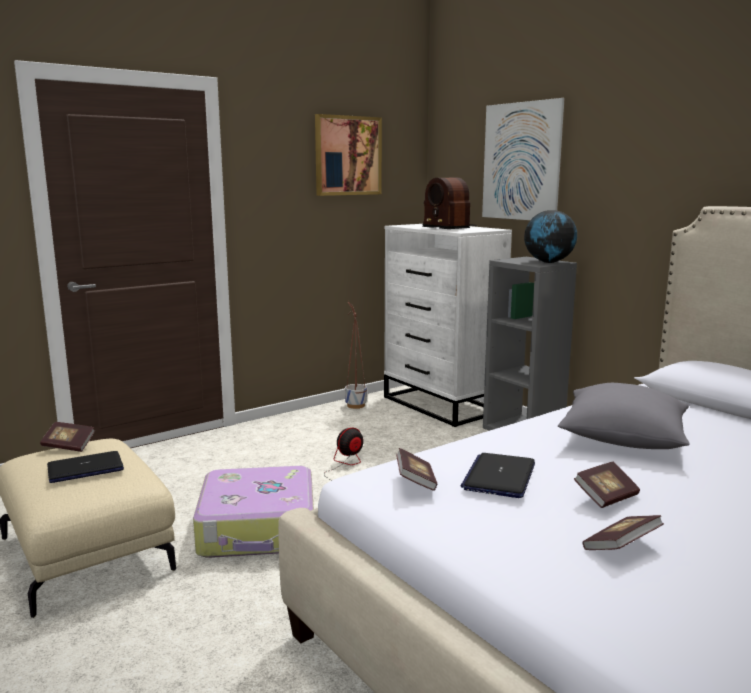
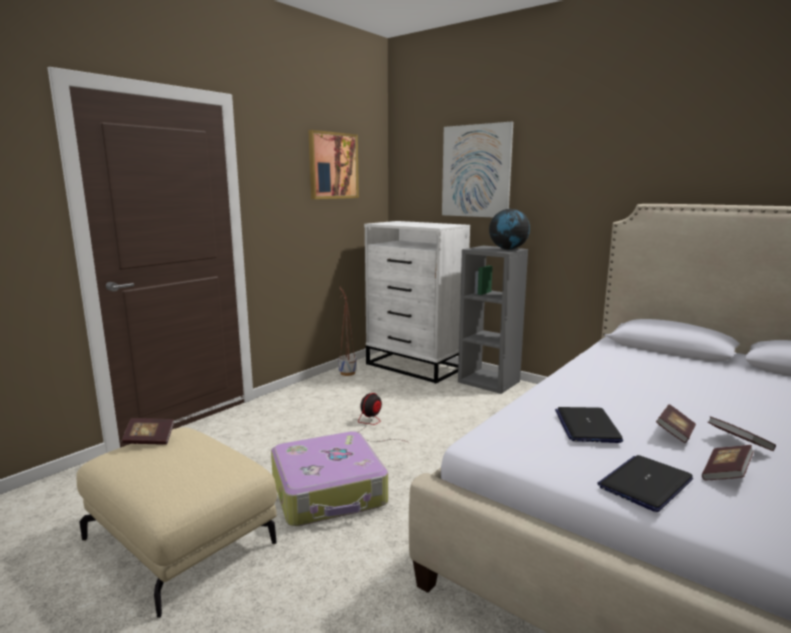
camera: 15 degrees left, 0 degrees up
(85, 468) = (183, 461): laptop -> laptop (645, 483)
(415, 481) = (527, 438): book -> book (738, 444)
(448, 227) = (420, 224): radio -> none
(622, 439) = (637, 384): grey pillow -> none

